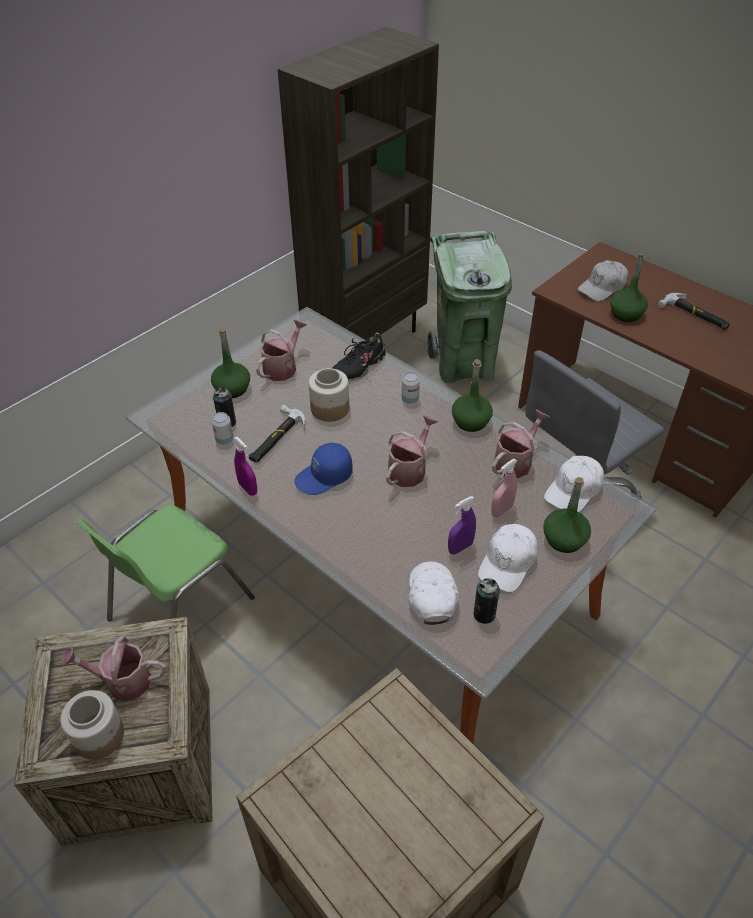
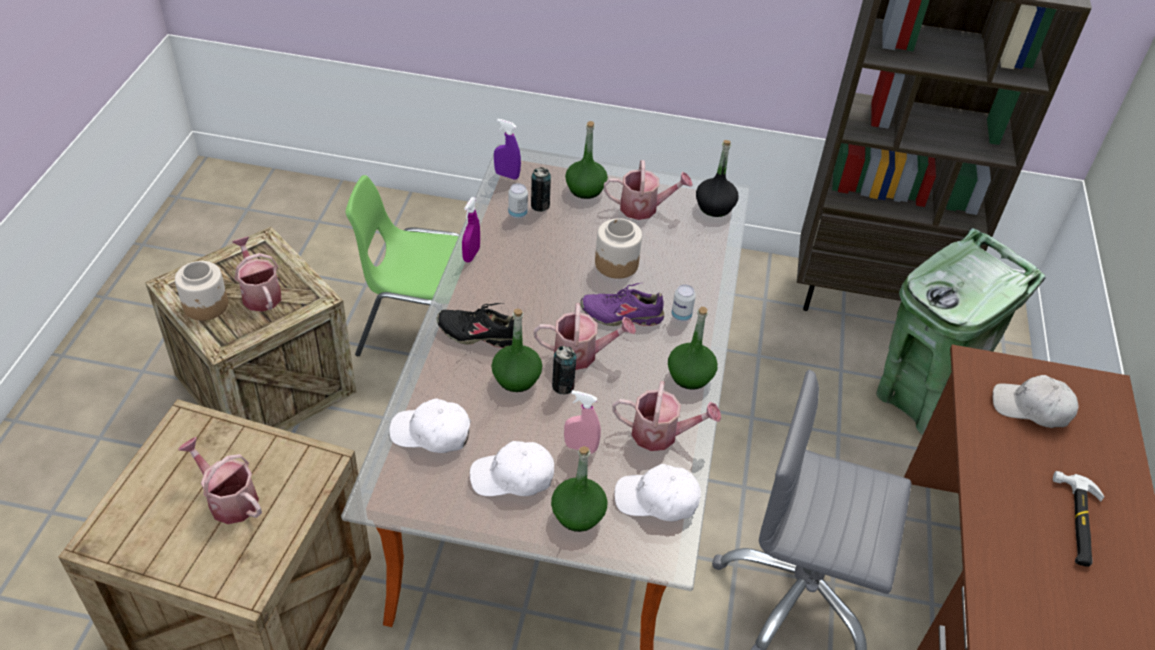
camera: 55 degrees right, 0 degrees up
(275, 438) = (547, 244): hammer -> none
(314, 332) = (714, 207): none -> black bottle
(324, 477) = (523, 298): blue cap -> none
(358, 367) = (694, 258): black shoe -> black shoe (479, 333)
(385, 429) = (622, 314): none -> purple shoe
(394, 791) = (228, 499): none -> watering can
(432, 596) = (431, 433): white cap -> white cap turned 135 degrees counterclockwise
(460, 547) = (506, 432): purple spray bottle -> purple spray bottle (507, 175)
(484, 614) = (435, 481): can -> can (563, 386)
(625, 314) = (1001, 447): green bottle -> green bottle (516, 378)

